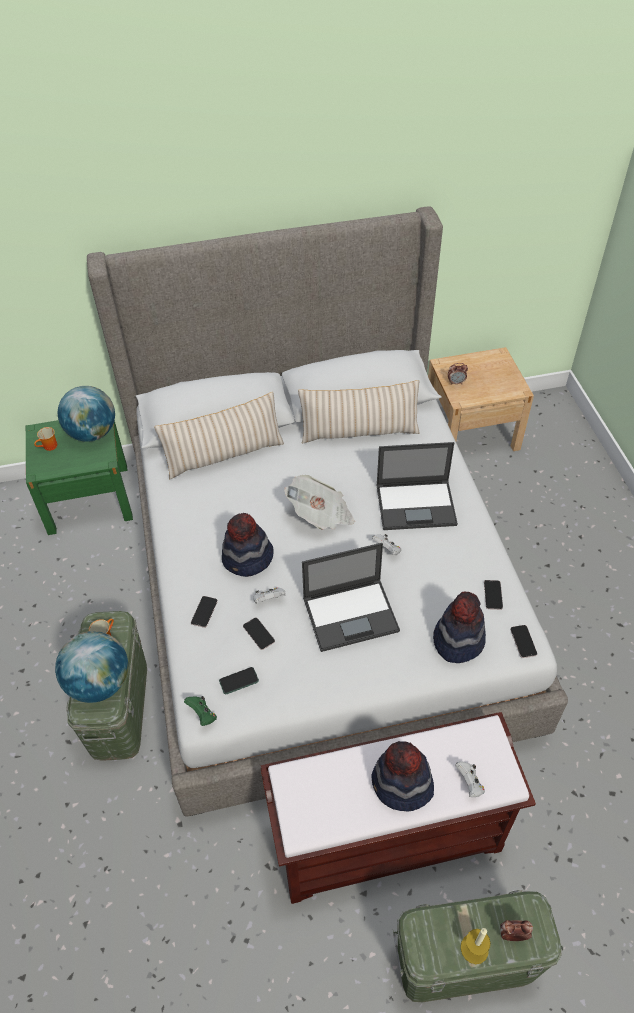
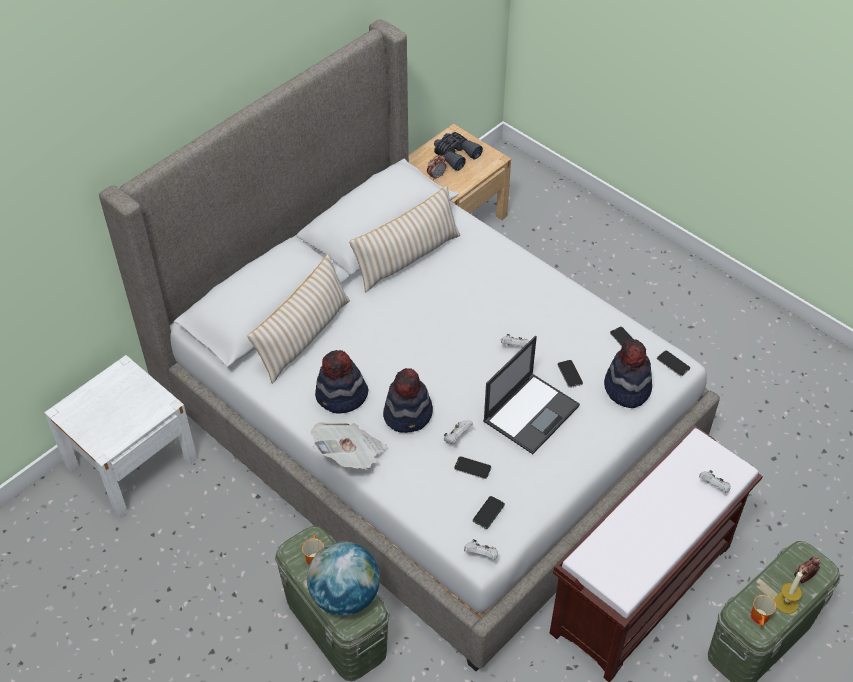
camera: 35 degrees left, 0 degrees up
(49, 447) = (93, 420): mug -> mug (760, 618)
(88, 499) = (131, 462): green nightstand -> white nightstand
(92, 433) = (126, 385): globe -> none
(202, 715) = (481, 555): green game controller -> white game controller
(204, 612) = (410, 477): phone -> phone (570, 374)
(321, 515) = (437, 346): newspaper -> newspaper (350, 455)
(401, 785) = (669, 516): hat -> hat (341, 396)
(417, 505) = (508, 298): laptop -> none
(486, 372) = (455, 154): none -> grey binoculars

